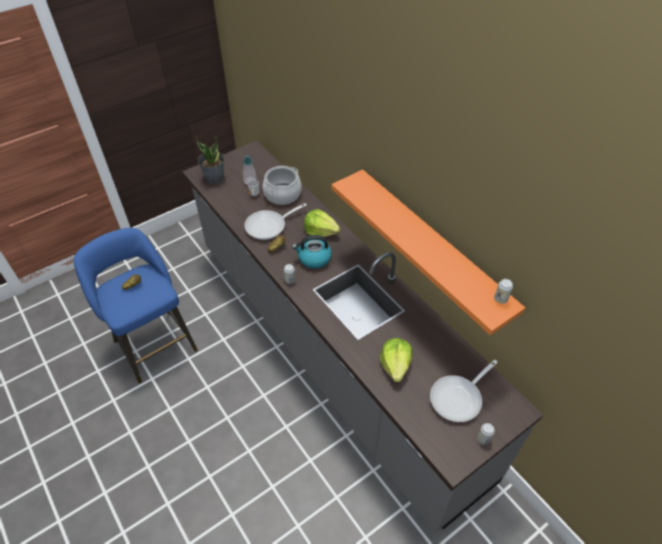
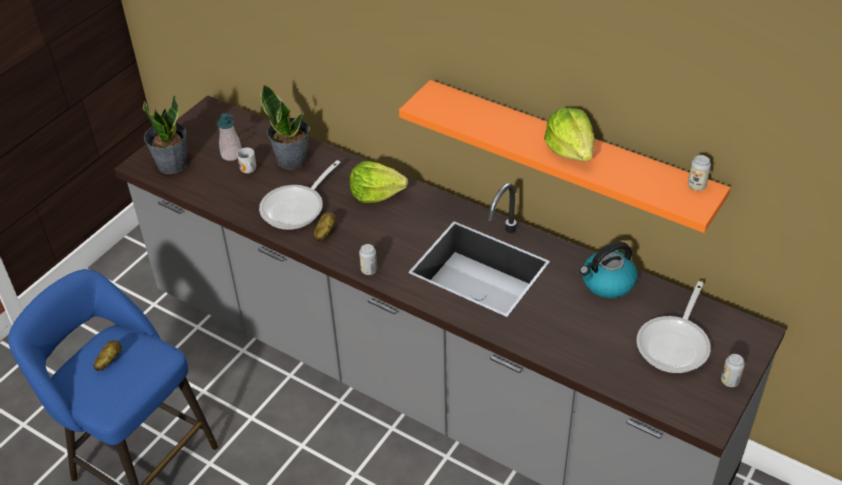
camera: 20 degrees left, 5 degrees down
(282, 194) = (292, 159): cooking pot -> potted plant
(314, 259) = (387, 232): kettle -> kettle (607, 283)
(395, 365) = (574, 331): lettuce -> lettuce (570, 150)

